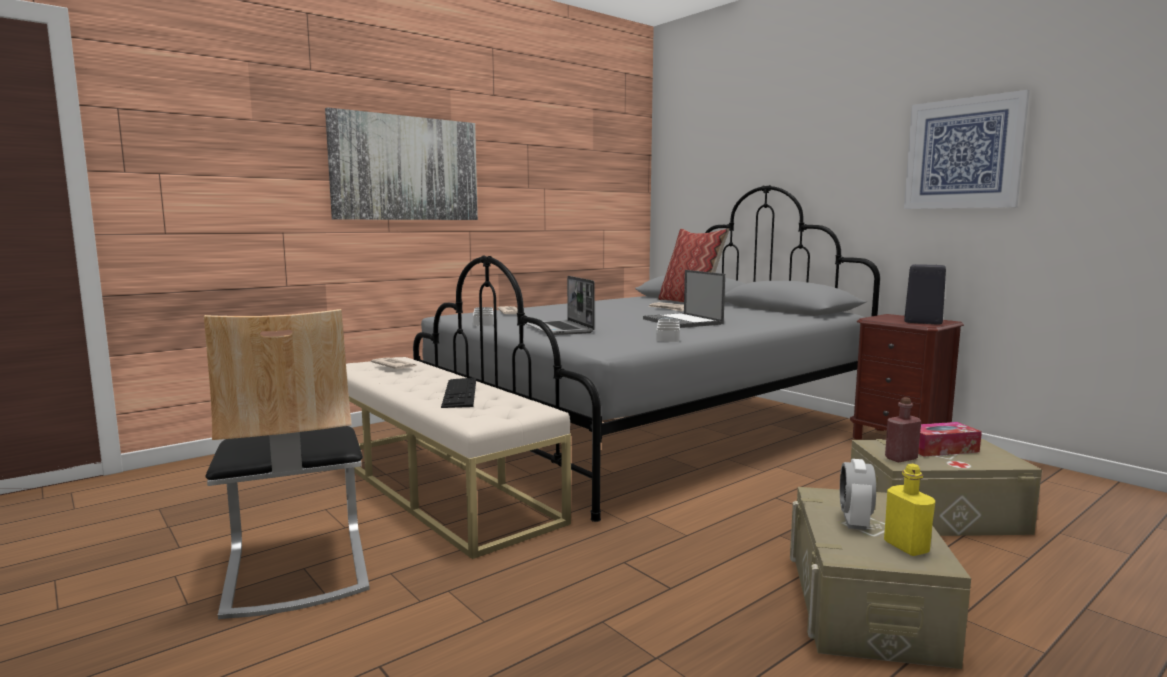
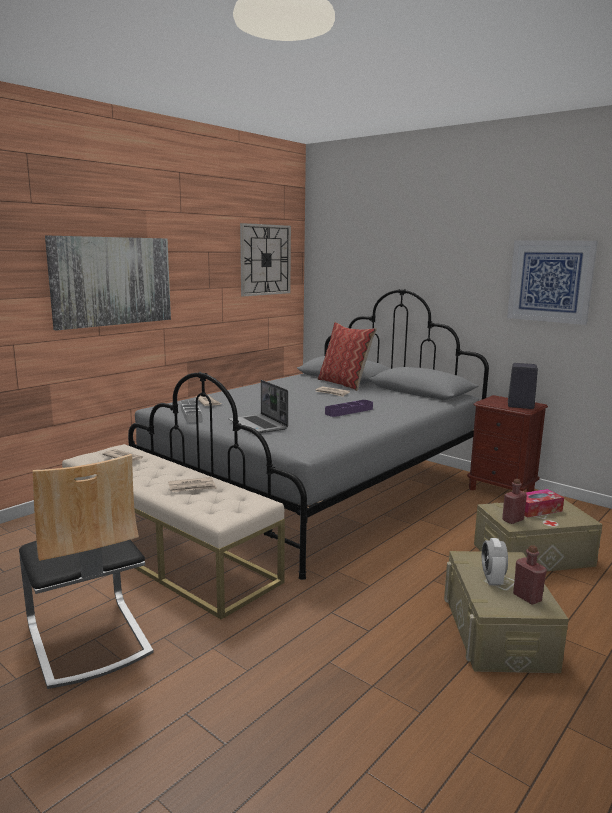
camera: 10 degrees left, 5 degrees up
(460, 392) = (192, 487): keyboard -> newspaper
(600, 160) = (265, 260): none -> wall clock
(668, 334) = (344, 429): grey tray -> none
(683, 321) = (349, 411): laptop -> purple tray
(906, 547) = (527, 597): yellow bottle -> red bottle

